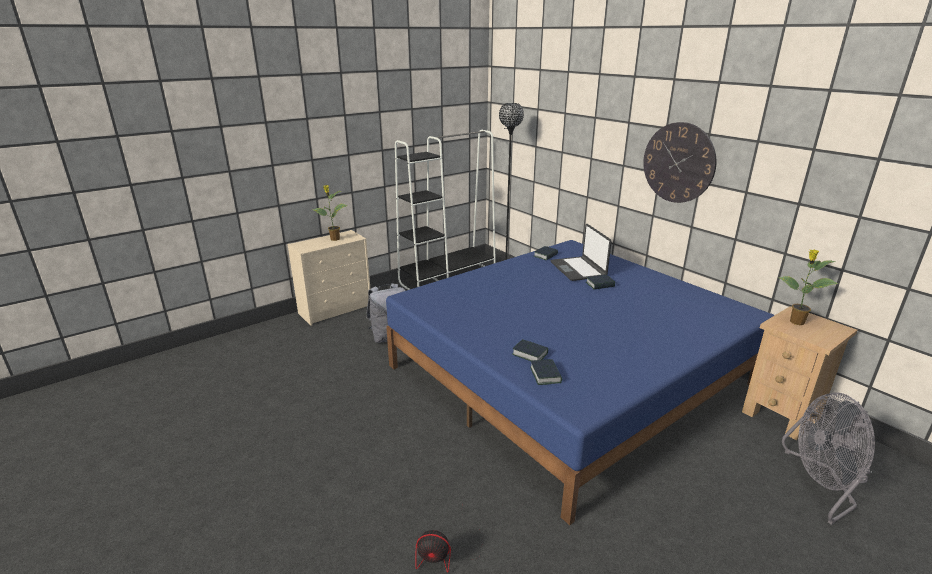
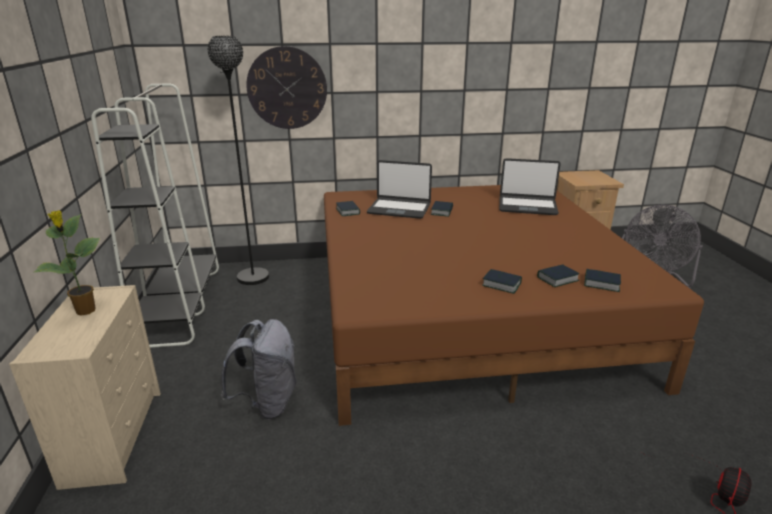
camera: 60 degrees left, 0 degrees up
(492, 333) = (501, 284): none -> book
(568, 376) = (466, 311): blue bed -> brown bed
(678, 163) = (442, 76): wall clock -> wall clock (287, 88)
(678, 316) = (527, 206): none -> laptop
(796, 322) = (579, 178): potted plant -> none

